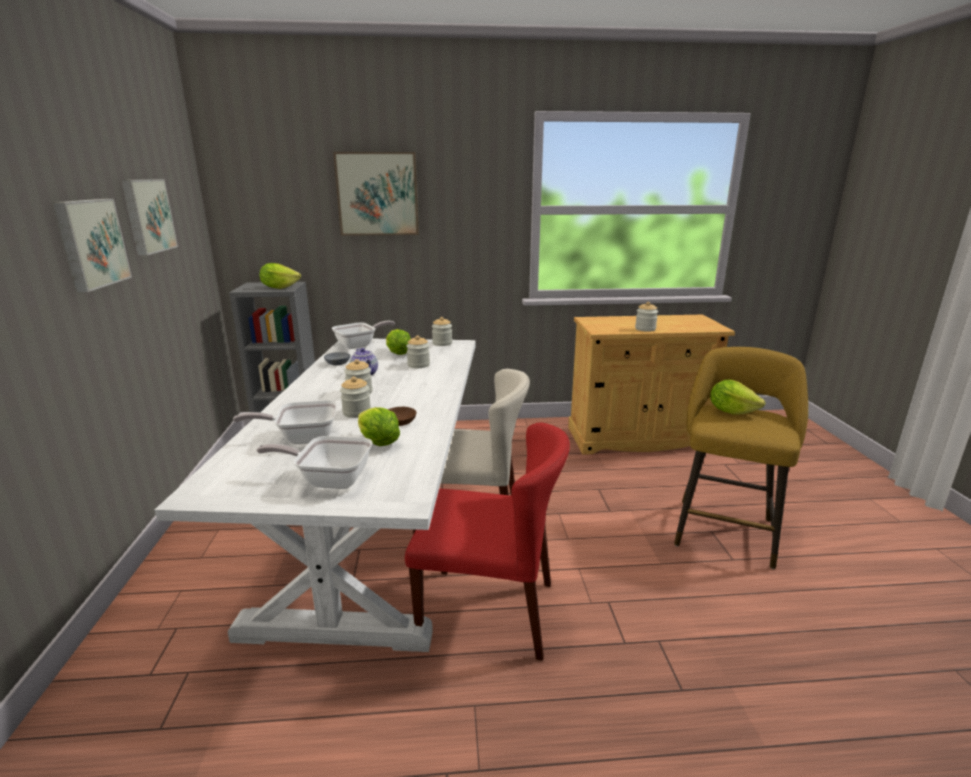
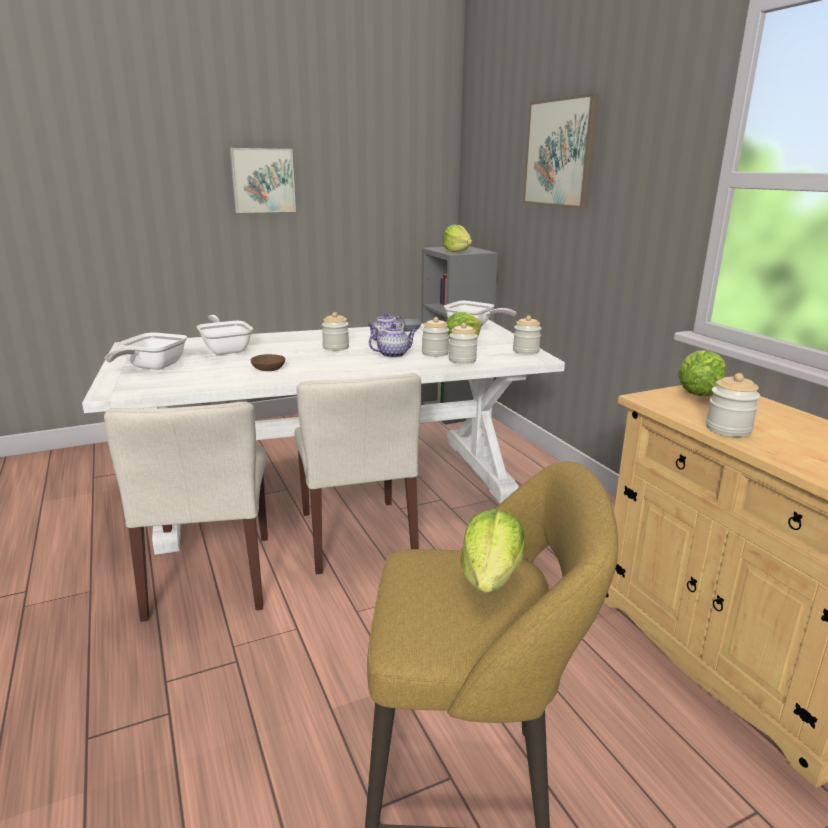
camera: 70 degrees right, 0 degrees up
(147, 216) = (348, 167): picture -> none
(329, 479) = (151, 367): frying pan -> frying pan turned 150 degrees counterclockwise
(356, 412) = (286, 354): jar -> jar (462, 360)
(378, 443) = (221, 369): lettuce -> lettuce (698, 393)
(406, 376) = (393, 354): none -> teapot
(489, 610) = (211, 576): red chair -> beige chair

